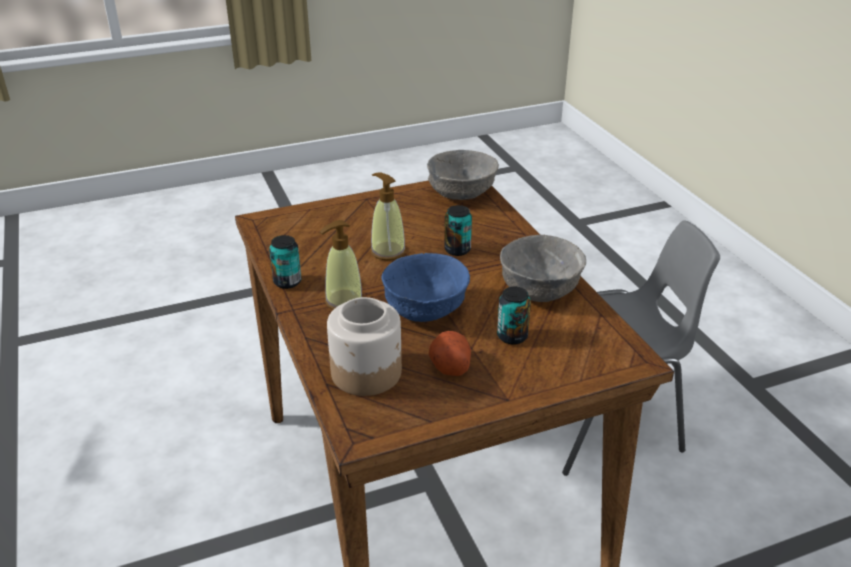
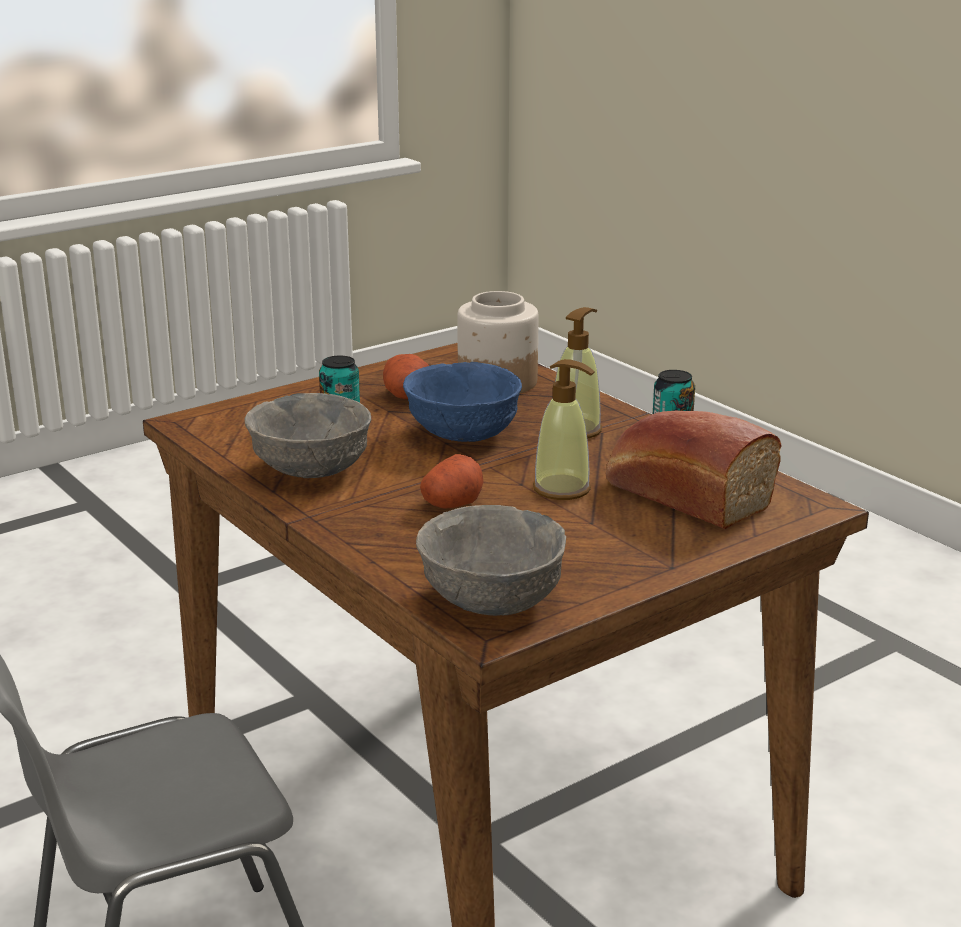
camera: 165 degrees right, 10 degrees down
(322, 237) = (683, 495): none -> bread
(457, 250) = (453, 504): can -> potato

